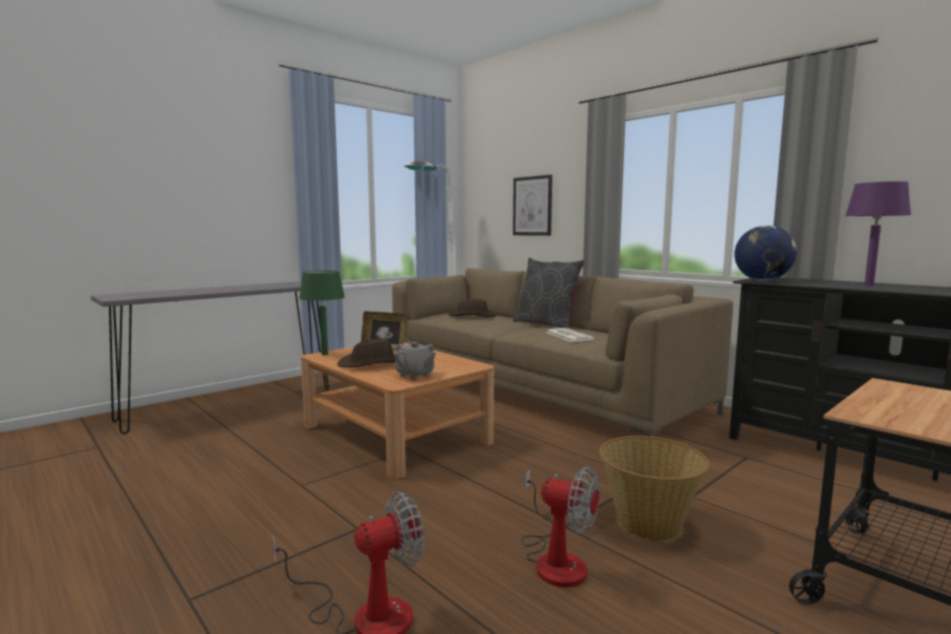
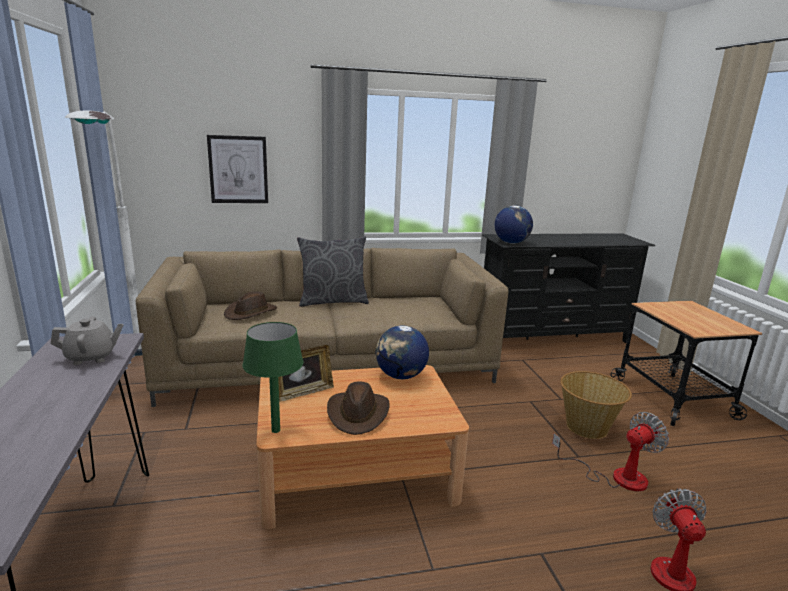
camera: 60 degrees left, 10 degrees up
(415, 375) = (428, 405): grey teapot -> grey teapot (91, 357)
(454, 362) = (400, 376): none -> globe
(568, 336) = (396, 311): newspaper -> none
(868, 285) = (555, 239): purple table lamp -> none

